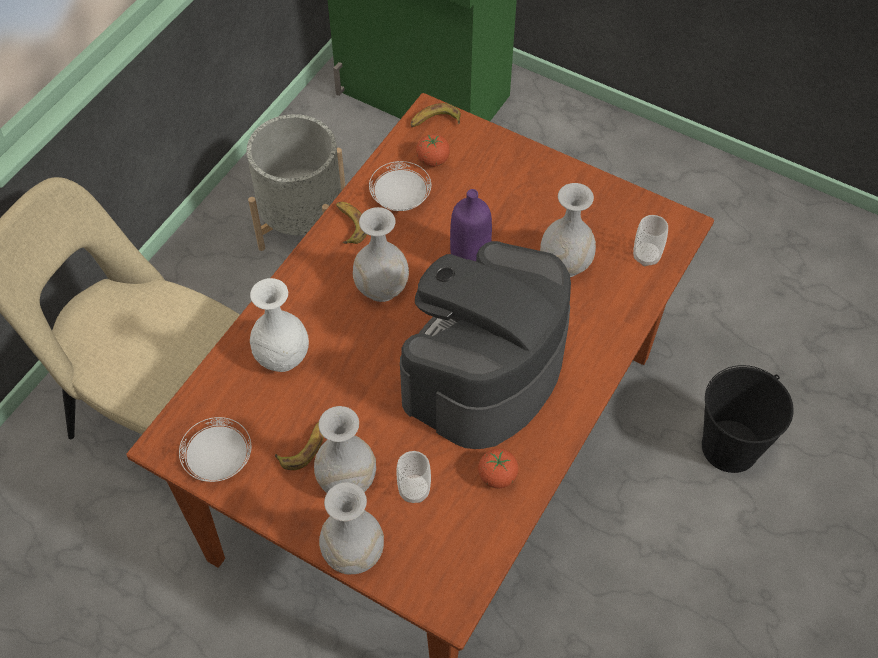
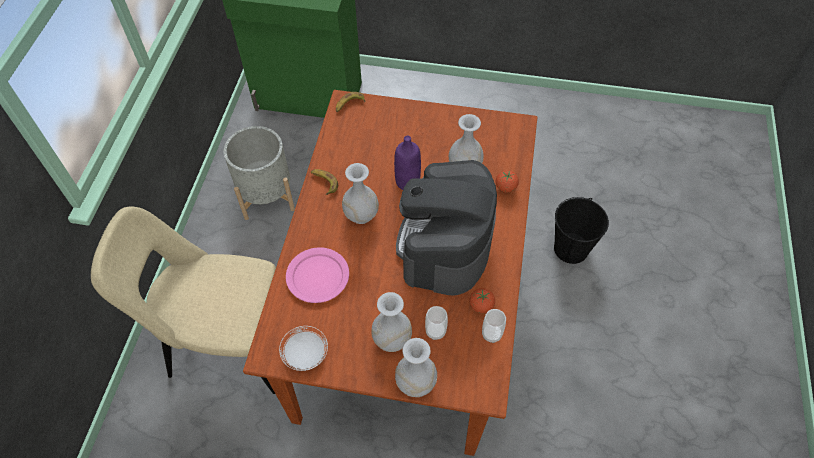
camera: 20 degrees left, 0 degrees up
(282, 357) = (317, 277): white vase -> pink plate
(304, 448) = (356, 328): banana -> none
(400, 198) = (349, 157): white plate -> none
(433, 160) = (358, 128): tomato -> tomato (505, 187)
(646, 256) = (509, 148): cup -> cup (491, 334)

